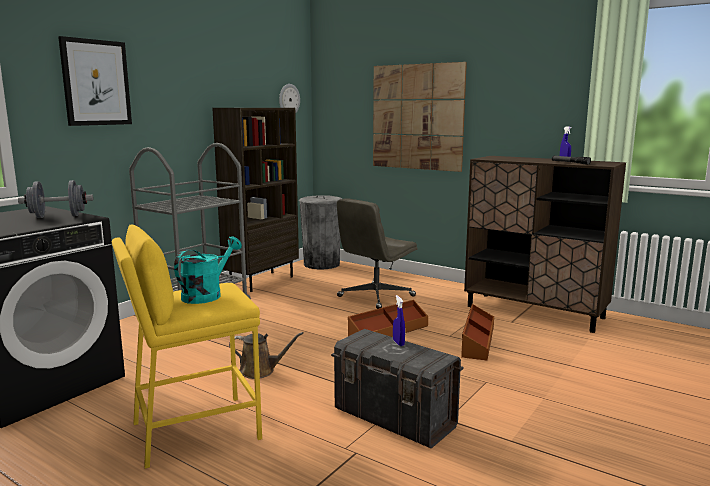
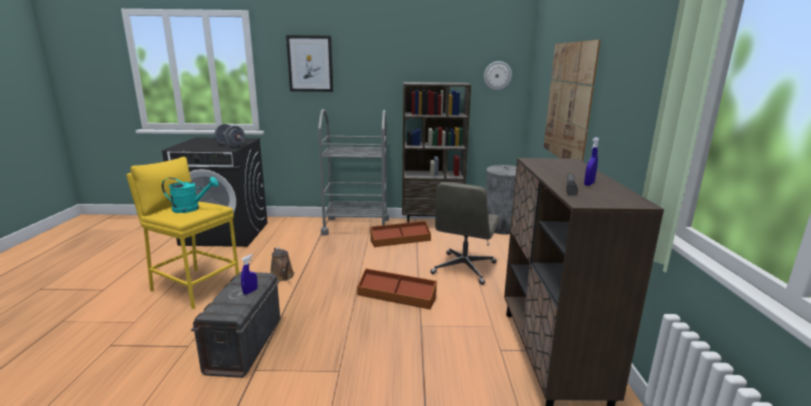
camera: 55 degrees right, 5 degrees up
(375, 297) = (464, 269): grey office chair -> grey office chair turned 75 degrees counterclockwise
(477, 340) = (426, 342): brown storage box -> brown storage box (400, 240)

